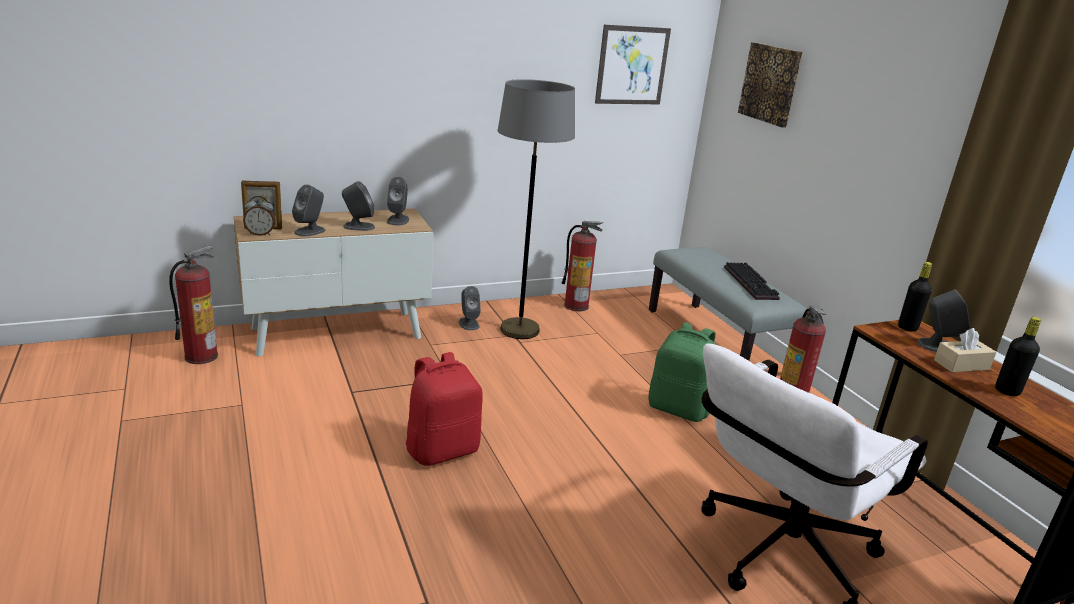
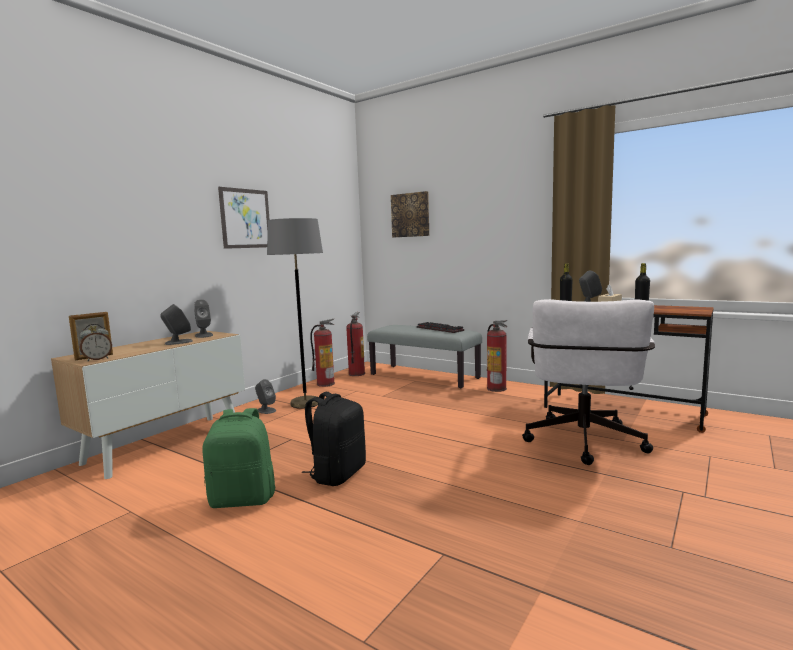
camera: 30 degrees left, 15 degrees down
(201, 356) = (45, 497): fire extinguisher -> fire extinguisher (356, 374)
(310, 231) = (141, 350): grey speaker -> none
(442, 450) = (337, 474): red backpack -> black backpack
(632, 65) = (322, 218): picture -> picture (245, 218)
(679, 409) = (448, 407): green backpack -> green backpack (243, 499)

